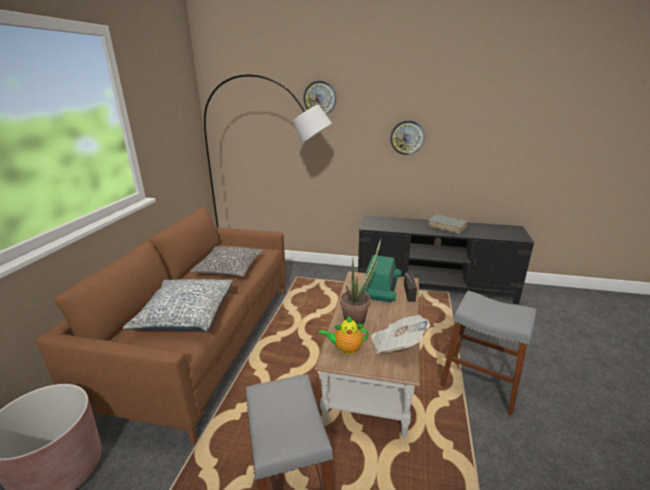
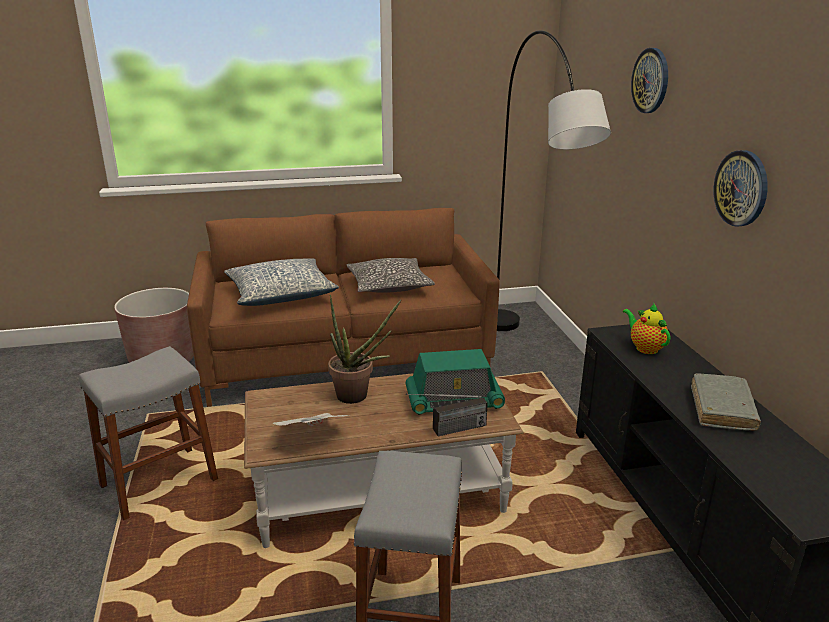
camera: 65 degrees right, 0 degrees up
(346, 348) = (287, 401): teapot -> teapot (644, 348)

